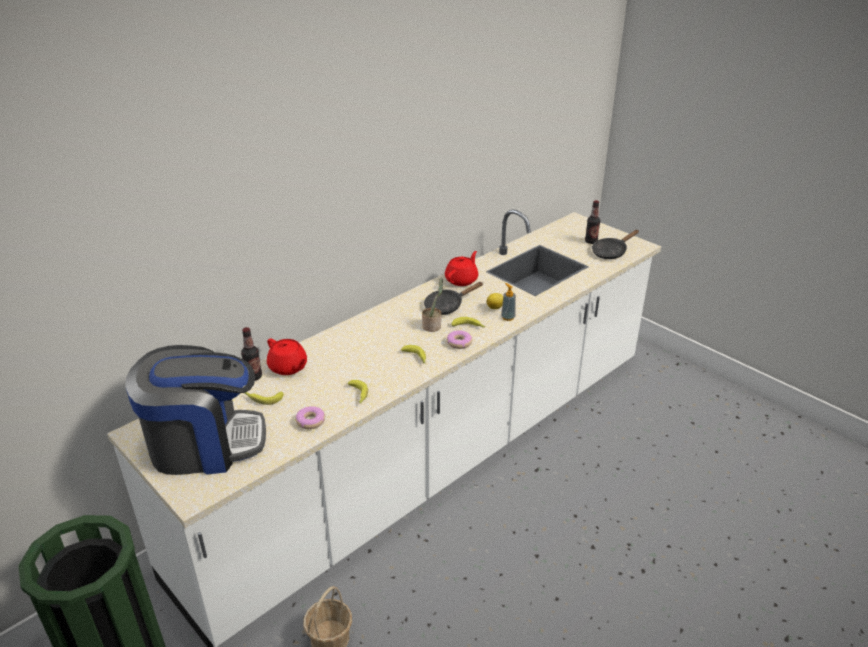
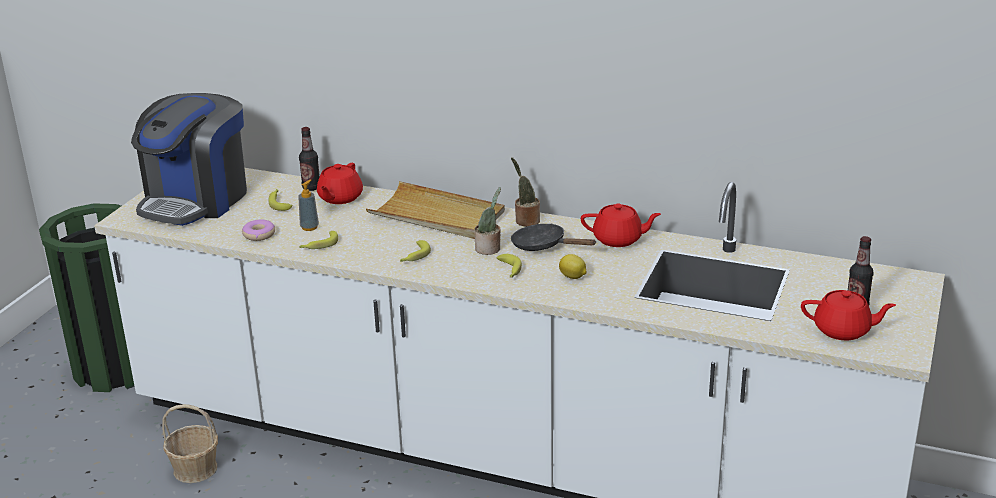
camera: 65 degrees right, 5 degrees down
(205, 444) = (196, 200): coffee machine -> coffee machine turned 60 degrees clockwise
(364, 333) = (437, 216): none -> beige tray
(406, 302) = (525, 220): none -> potted plant
(459, 343) = (467, 273): donut -> none
(508, 317) = (557, 290): soap dispenser -> soap dispenser (309, 227)
(611, 252) = (843, 330): black frying pan -> red teapot

